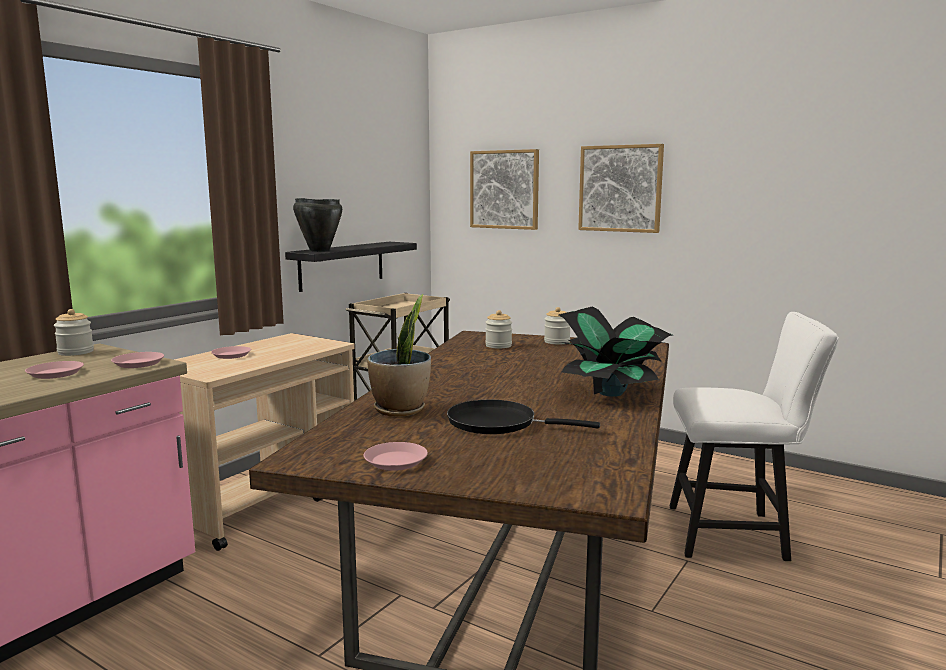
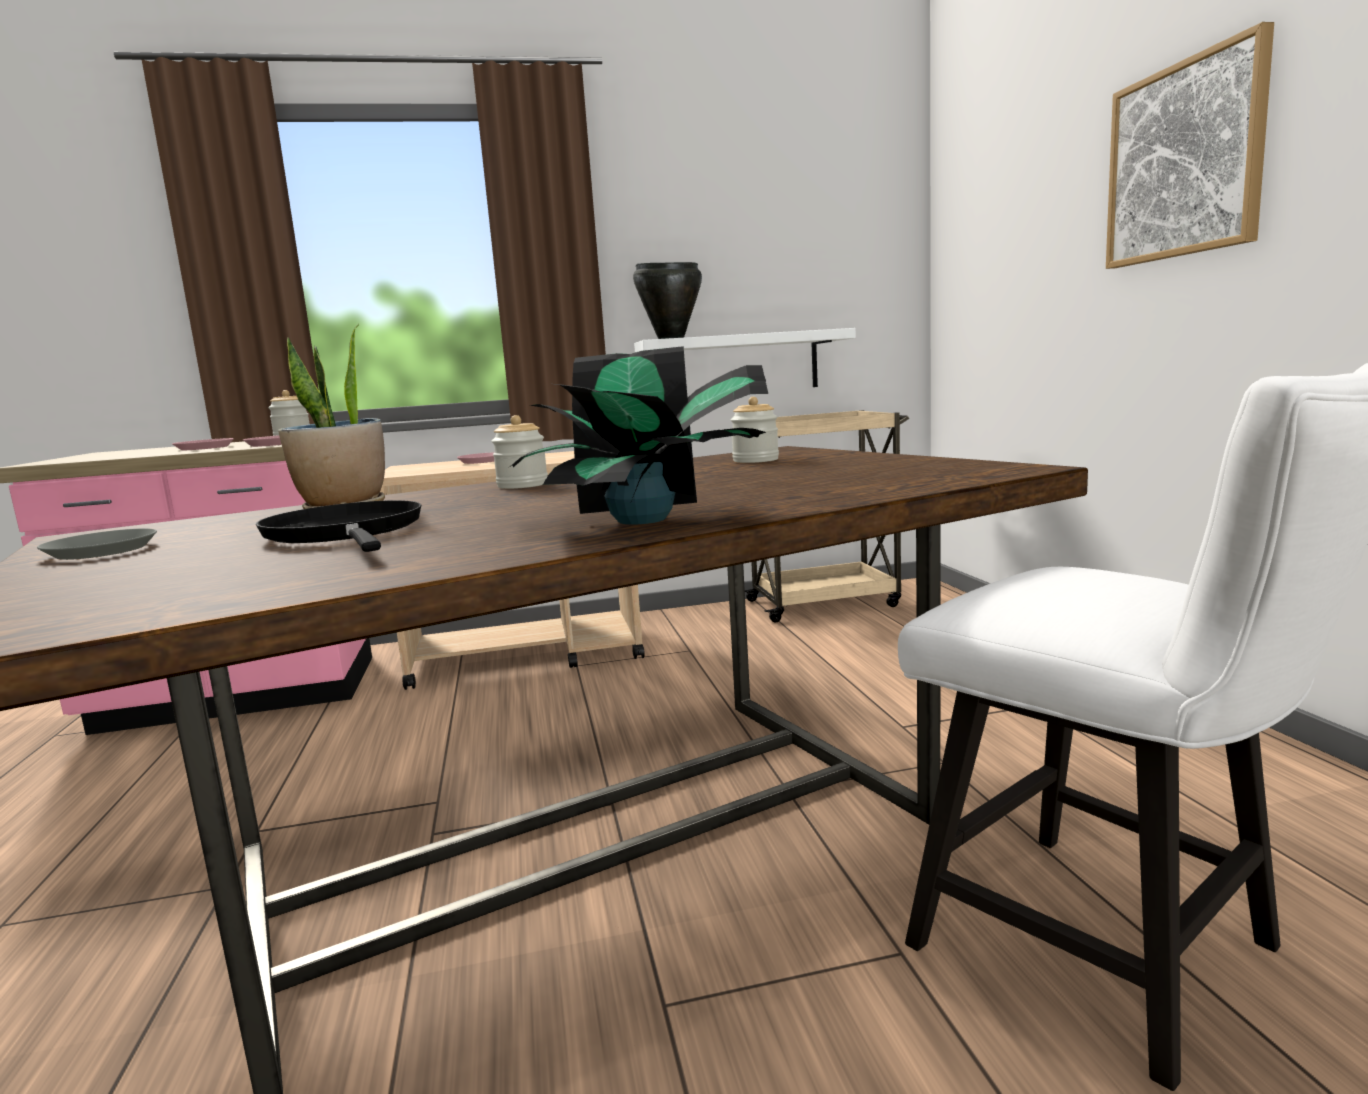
camera: 45 degrees right, 0 degrees up
(342, 265) = (738, 364): black shelf -> white shelf
(395, 461) = (101, 551): pink plate -> grey plate
(504, 189) = (1011, 221): picture -> none
(557, 342) = (864, 459): jar -> jar (522, 485)

